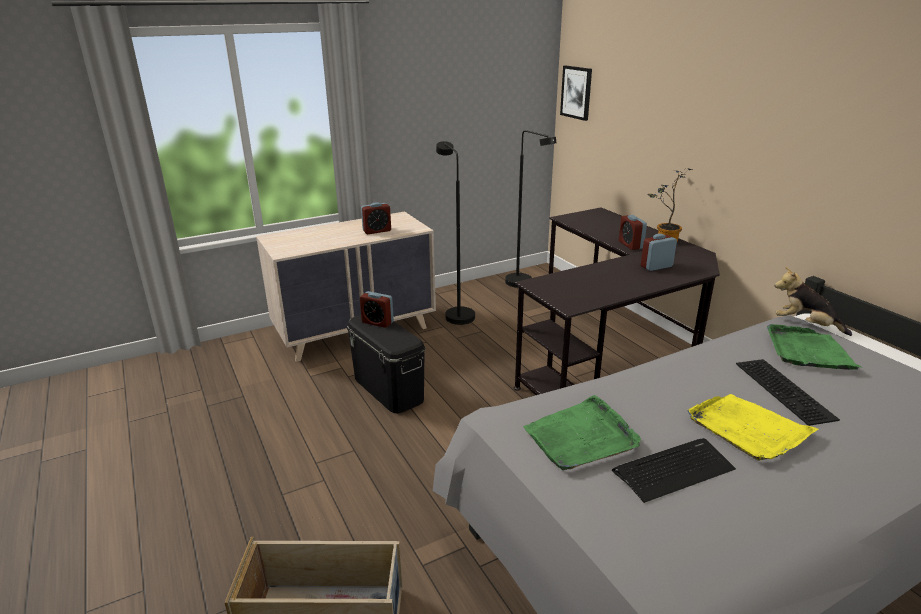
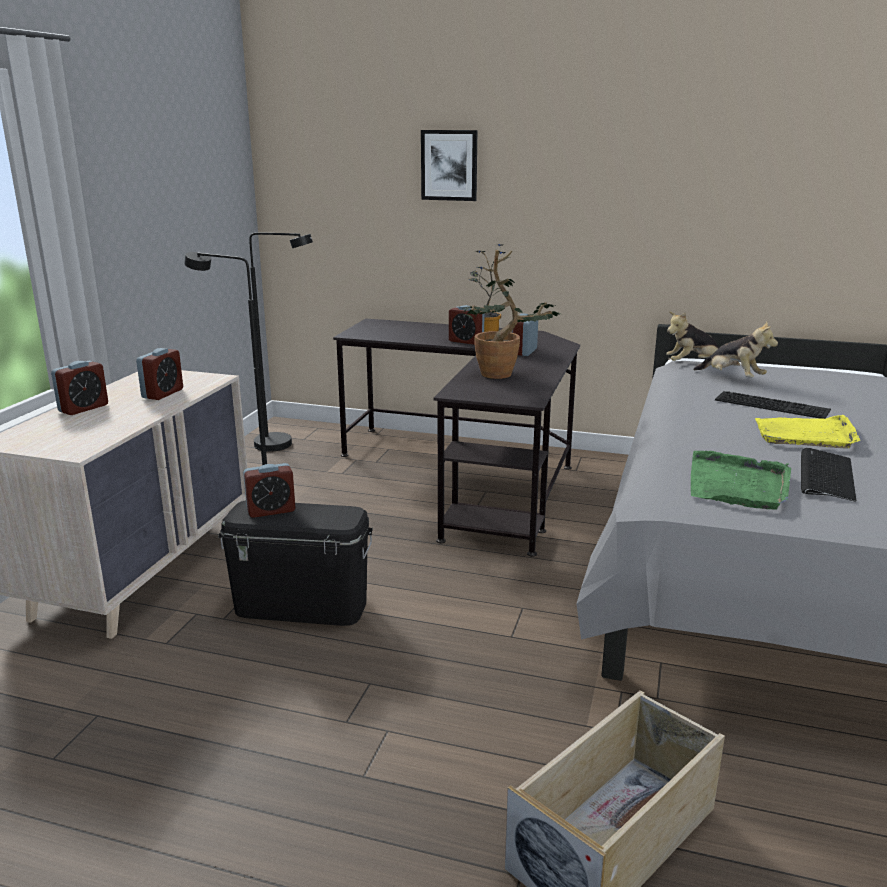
camera: 45 degrees left, 5 degrees down
(331, 229) = (83, 408): none -> alarm clock
(576, 92) = (293, 180): picture -> picture (449, 165)
(599, 280) = (504, 374): none -> potted plant
(807, 351) = (732, 378): green tray -> plush toy

